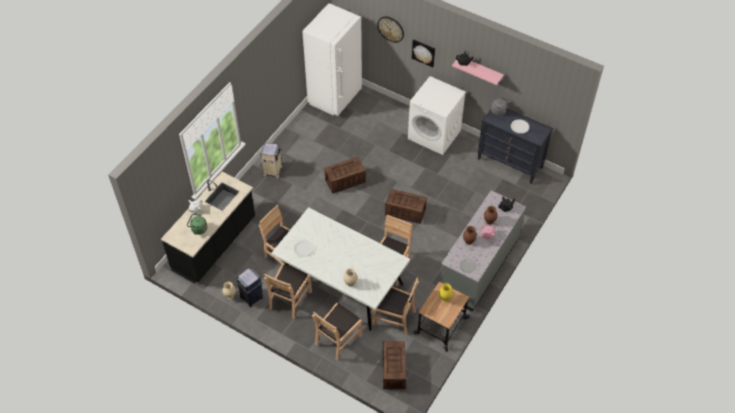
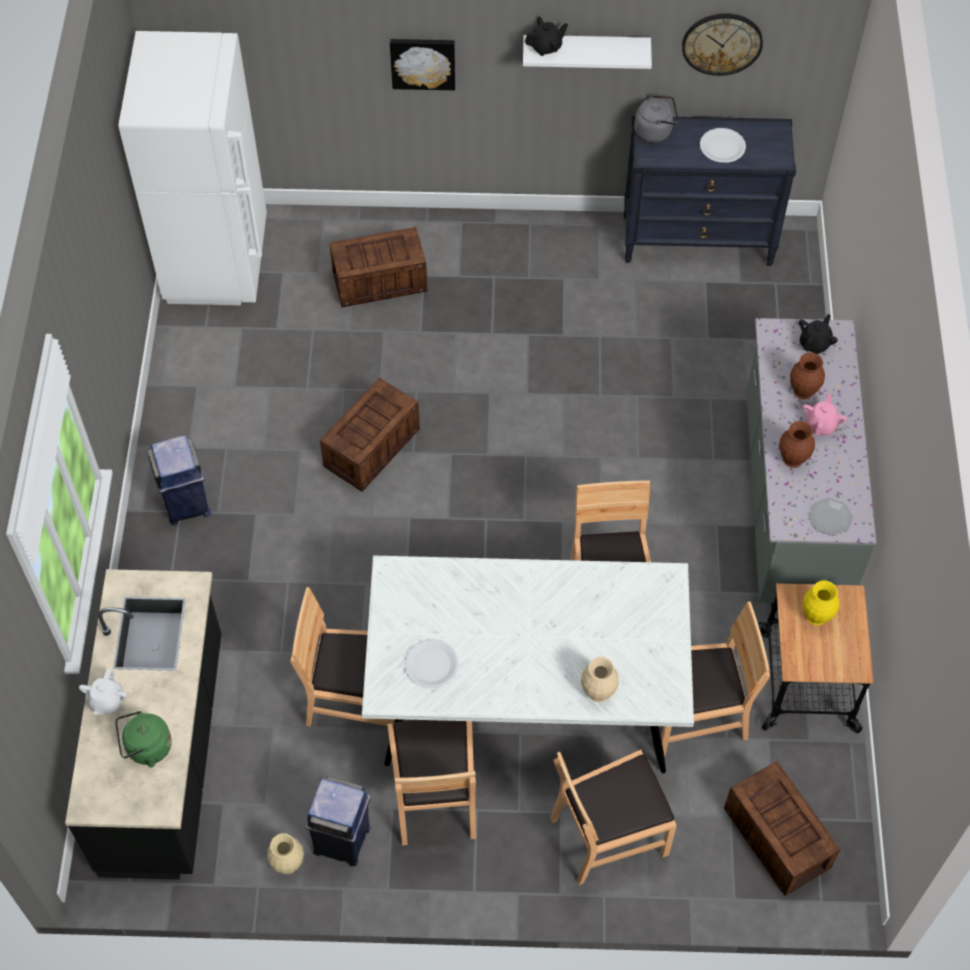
camera: 30 degrees left, 5 degrees up
(272, 171) = (186, 505): beige trash can -> blue trash can
(338, 339) = (608, 834): brown chair -> brown chair turned 60 degrees clockwise
(390, 29) = (320, 36): wall clock -> wall clock (722, 43)
(406, 212) = (555, 455): crate -> crate (381, 281)
(434, 134) = (497, 248): white washing machine -> none
(480, 70) = (586, 50): pink shelf -> white shelf

